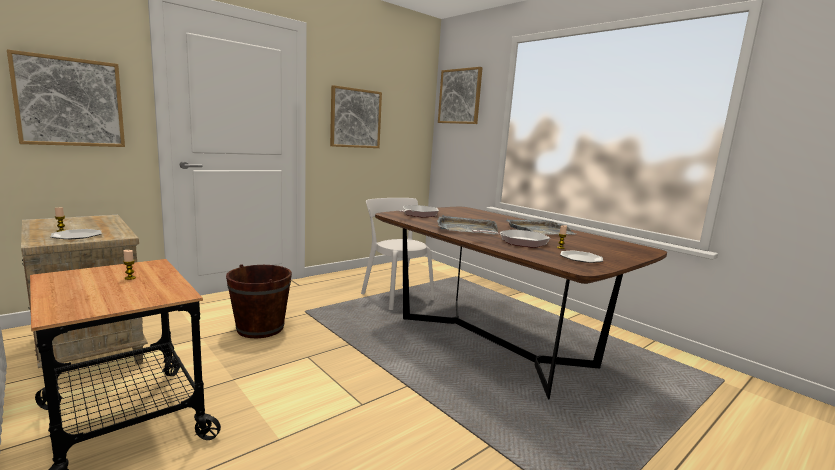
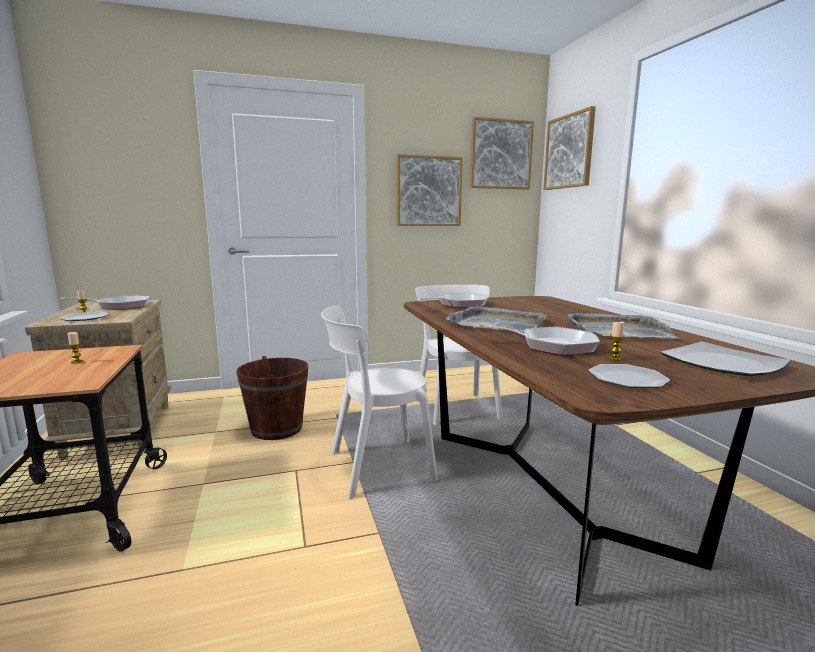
camera: 25 degrees right, 0 degrees up
(70, 102) = (128, 193): picture -> picture (500, 154)
(87, 222) = (119, 306): none -> frying pan
(369, 345) = (375, 467): none -> white chair
(610, 247) = (720, 363): none -> plate

